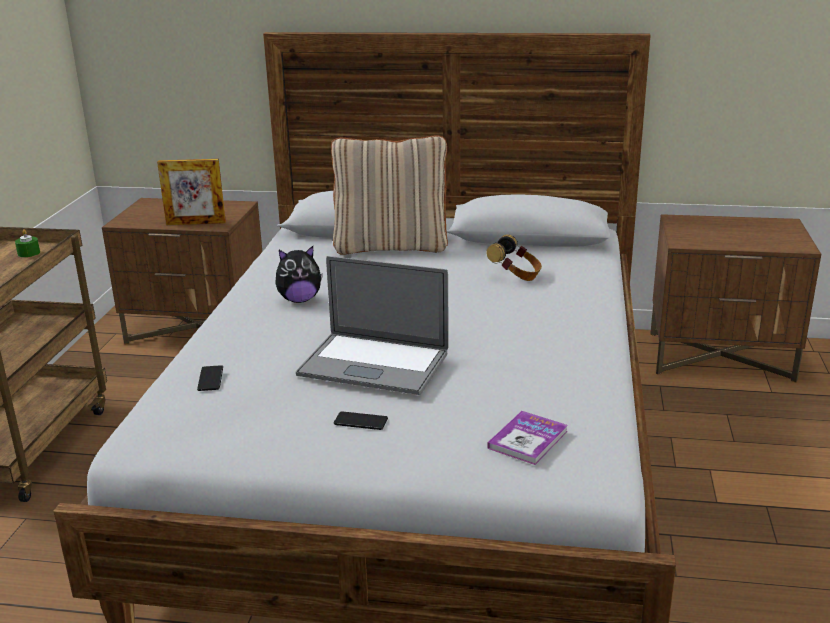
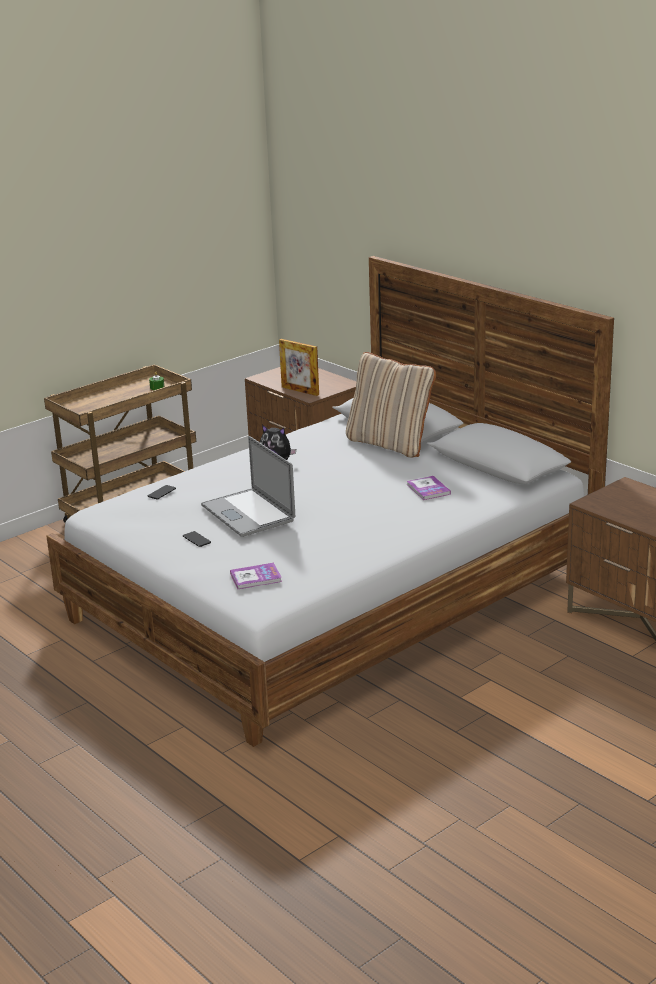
camera: 40 degrees right, 0 degrees up
(516, 276) = (428, 489): headphones -> book

